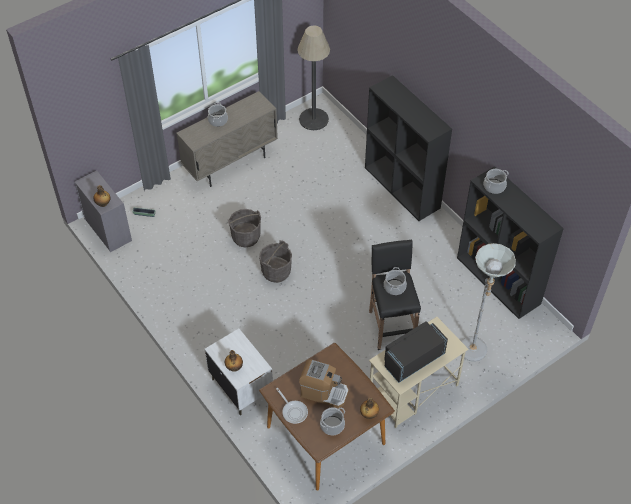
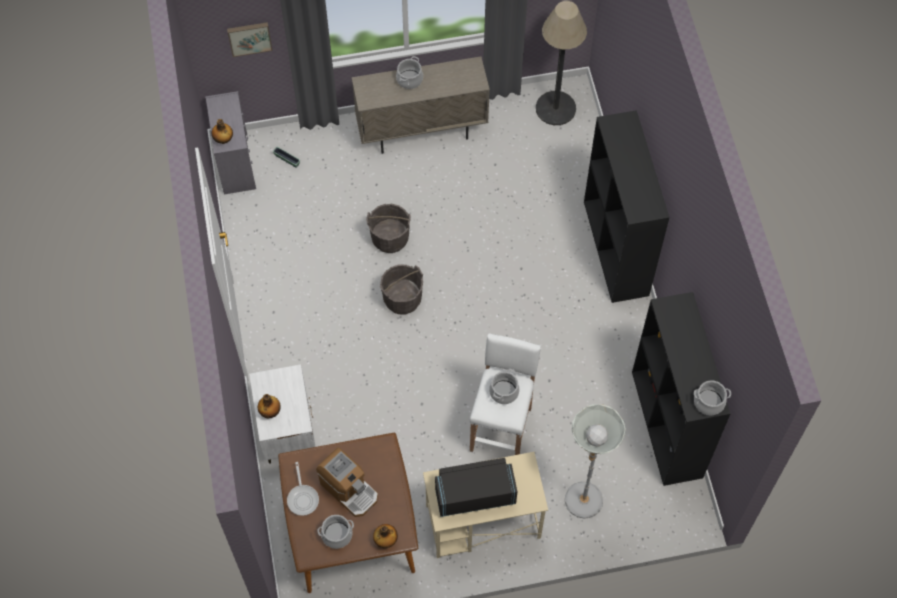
camera: 25 degrees right, 10 degrees up
(100, 119) = (249, 37): none -> picture
(391, 326) = (501, 428): black stool -> white stool
(494, 186) = (676, 320): cooking pot -> cooking pot (709, 402)

